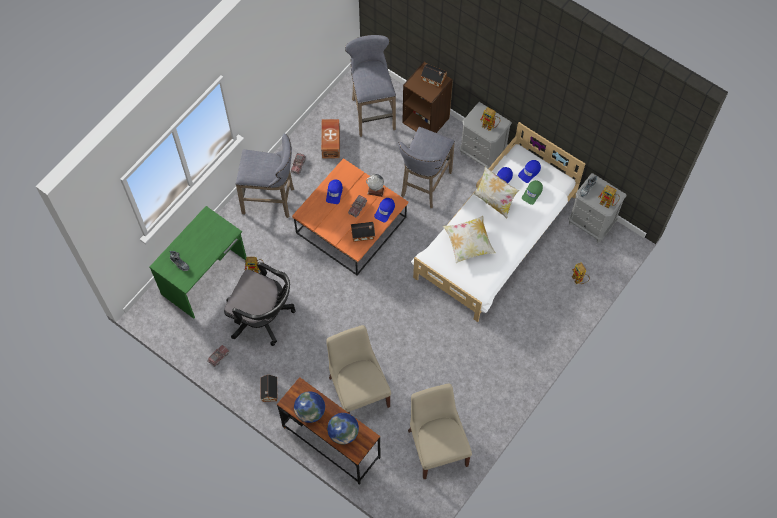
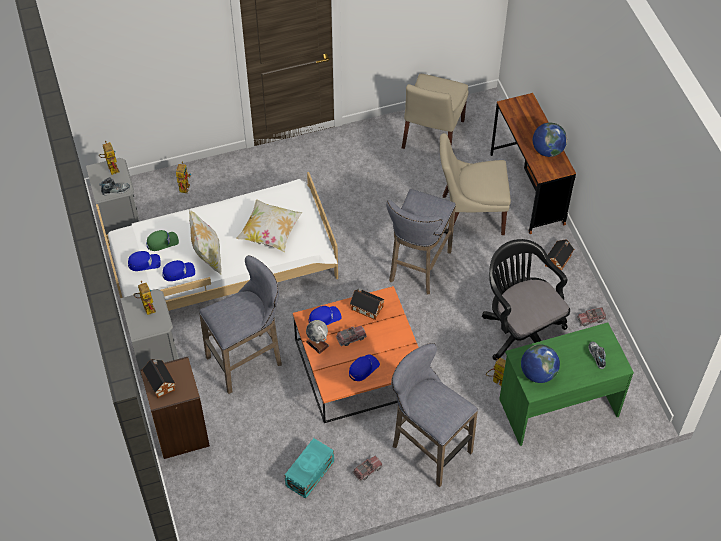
camera: 145 degrees left, 10 degrees down
(331, 142) = (309, 473): brown storage box -> turquoise storage box
(343, 433) = (528, 120): globe -> globe (538, 373)
(358, 389) = (470, 215): beige chair -> beige chair turned 75 degrees clockwise
(372, 112) = (232, 482): grey stool -> grey stool (418, 268)

